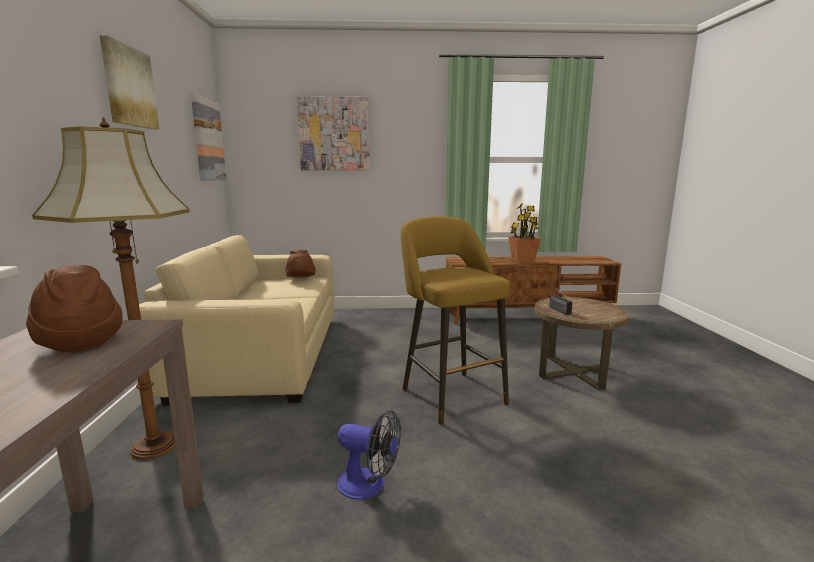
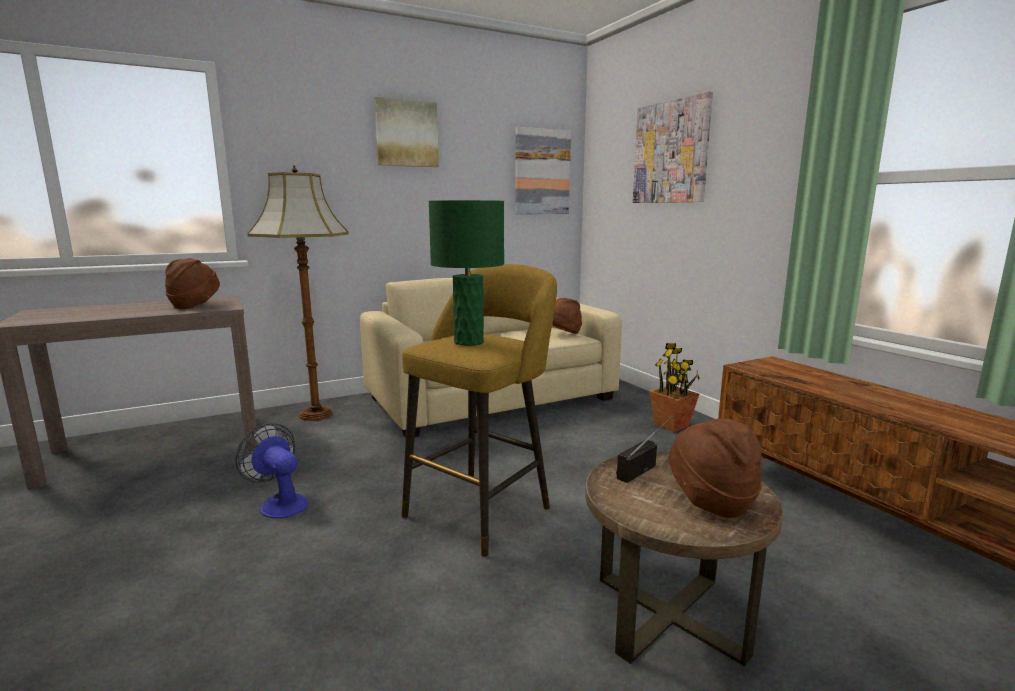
camera: 65 degrees right, 0 degrees up
(369, 485) = (280, 503): fan -> fan turned 135 degrees clockwise
(460, 273) = (469, 342): none -> green table lamp
(522, 261) = (871, 400): potted plant -> potted plant (671, 425)
(592, 307) = (710, 501): none -> brown hat

